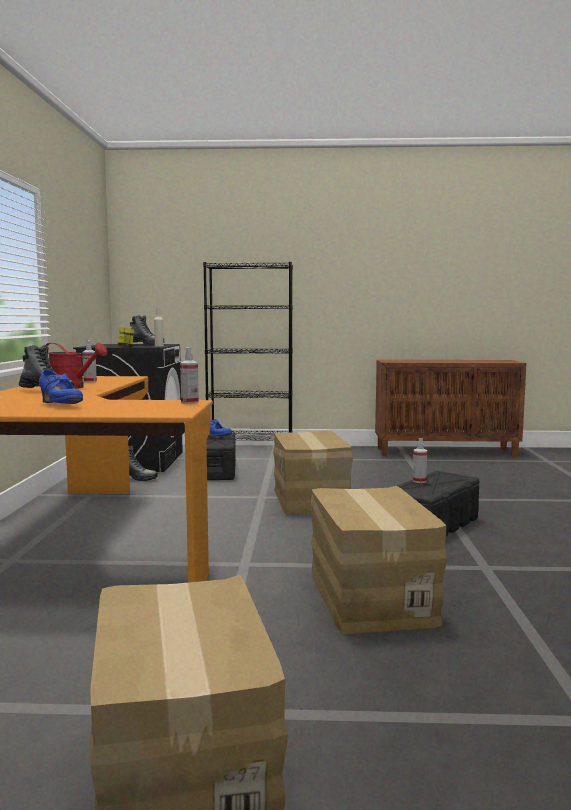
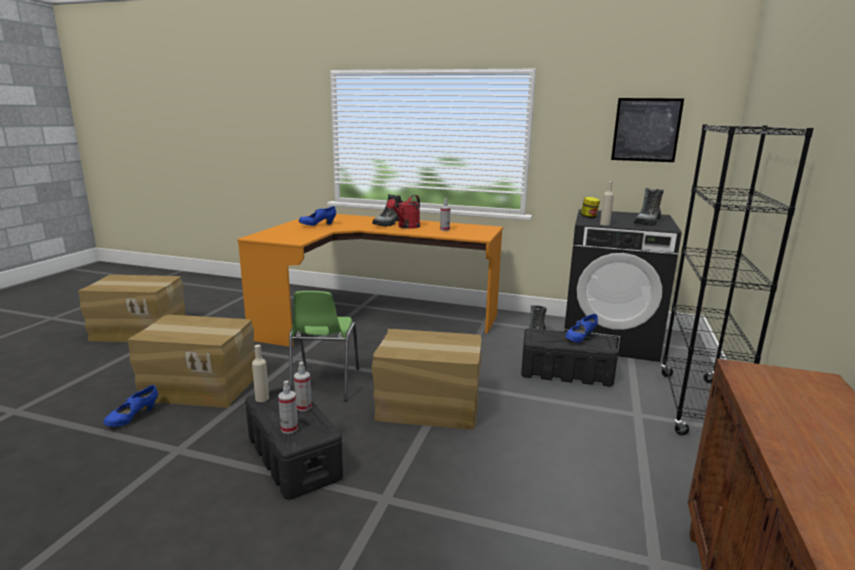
camera: 105 degrees right, 10 degrees up
(86, 267) = (646, 130): none -> picture
(189, 403) = (291, 240): spray bottle -> spray bottle (289, 429)
(302, 537) = (324, 384): none -> green chair
(426, 493) = (262, 398): none -> beige bottle
(476, 610) = (133, 418): none -> blue shoe

